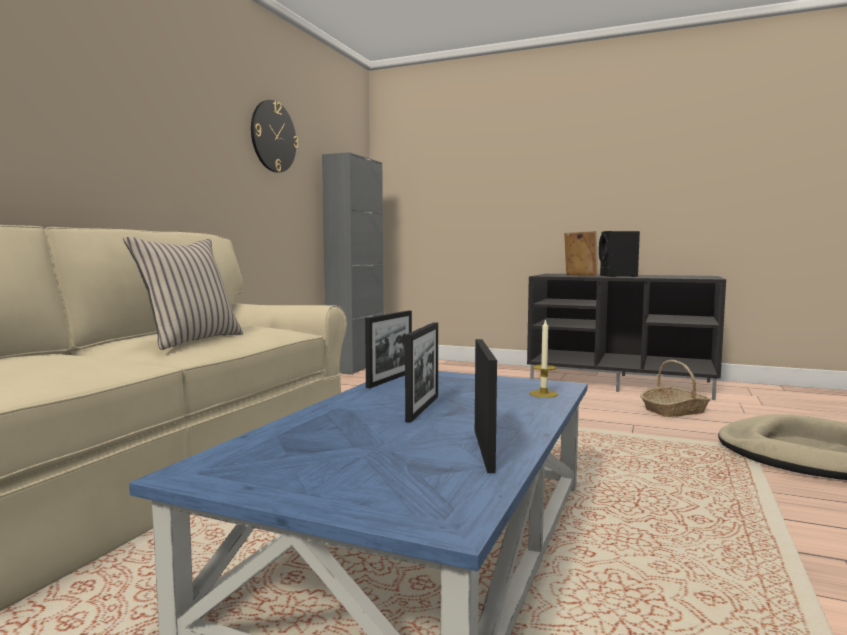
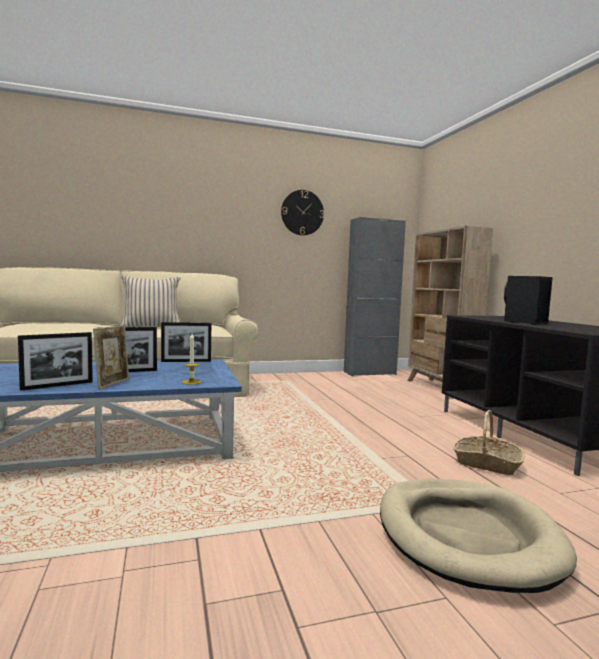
camera: 50 degrees right, 0 degrees up
(460, 366) = (440, 388): none -> beige bookcase
(580, 276) = (486, 319): picture frame -> picture frame (112, 384)

